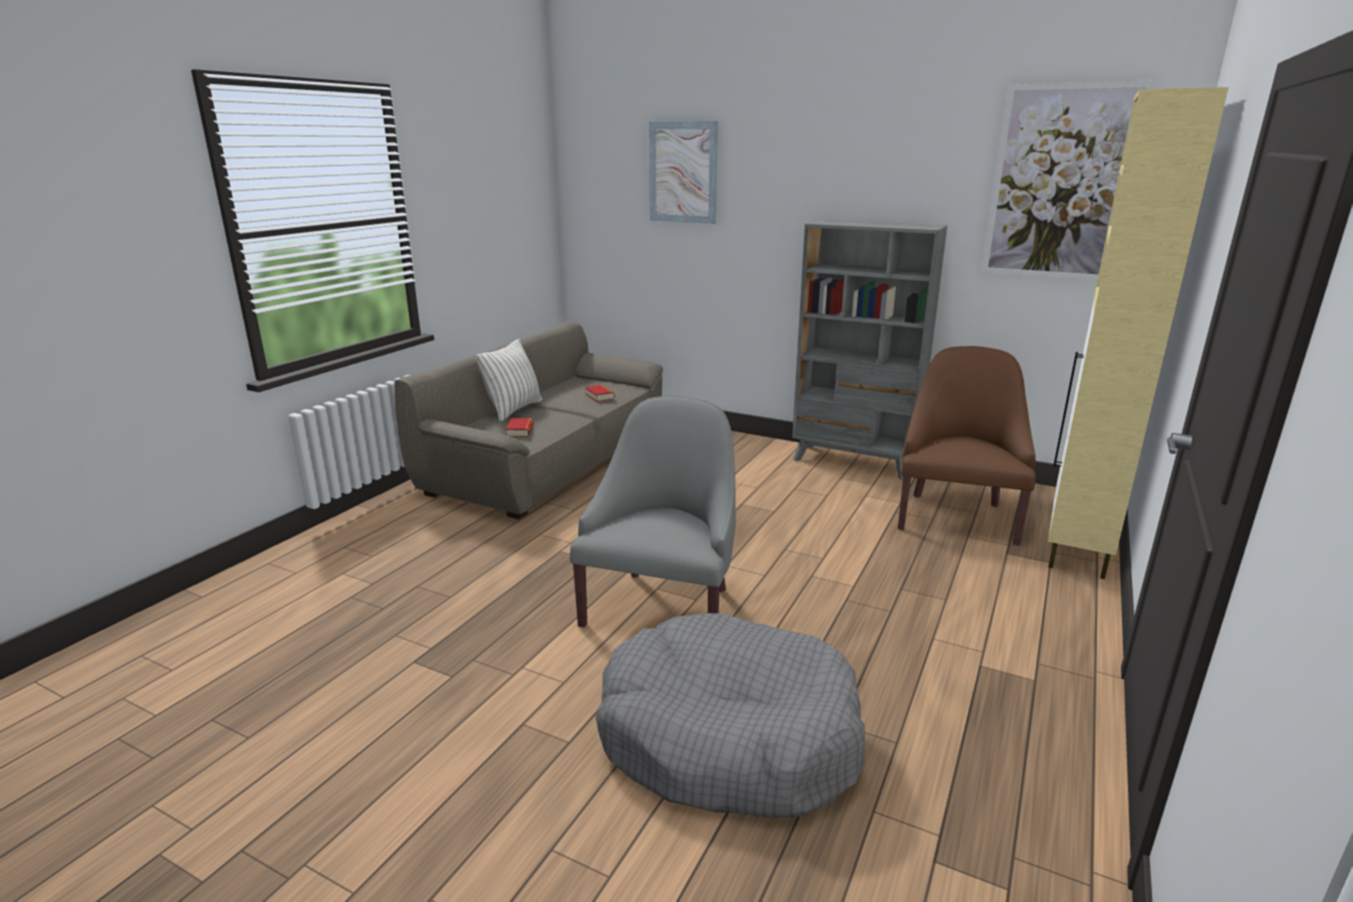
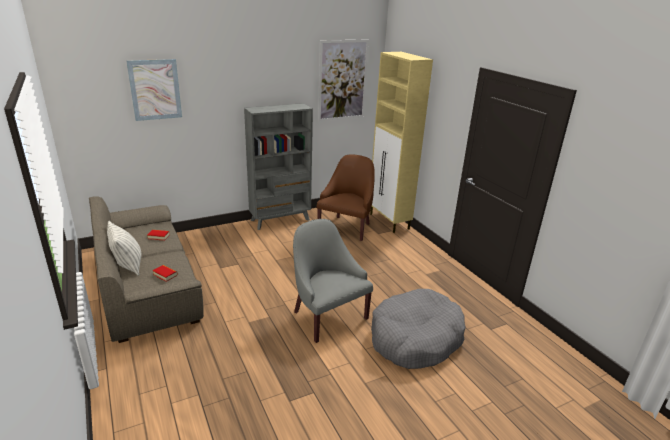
camera: 55 degrees left, 5 degrees up
(956, 516) = (346, 227): brown armchair -> brown armchair turned 60 degrees clockwise

